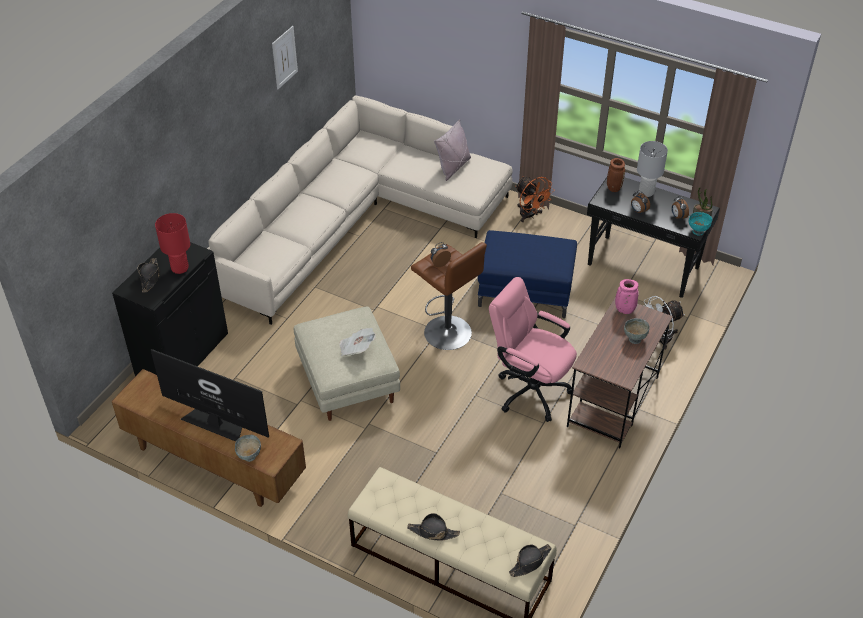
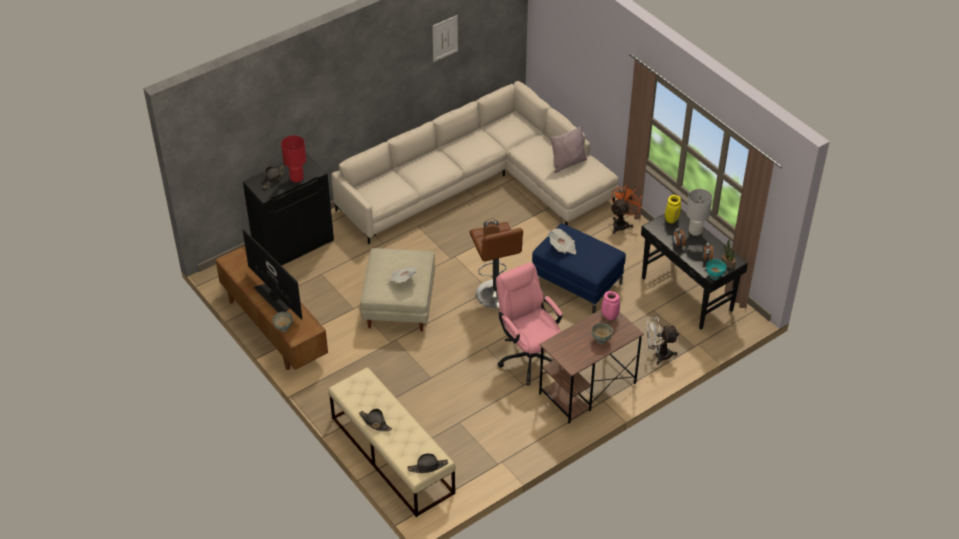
camera: 25 degrees right, 0 degrees up
(510, 255) = (562, 248): none -> newspaper
(530, 216) = (622, 223): orange fan -> orange fan turned 135 degrees counterclockwise
(613, 188) = (671, 219): brown vase -> yellow vase

